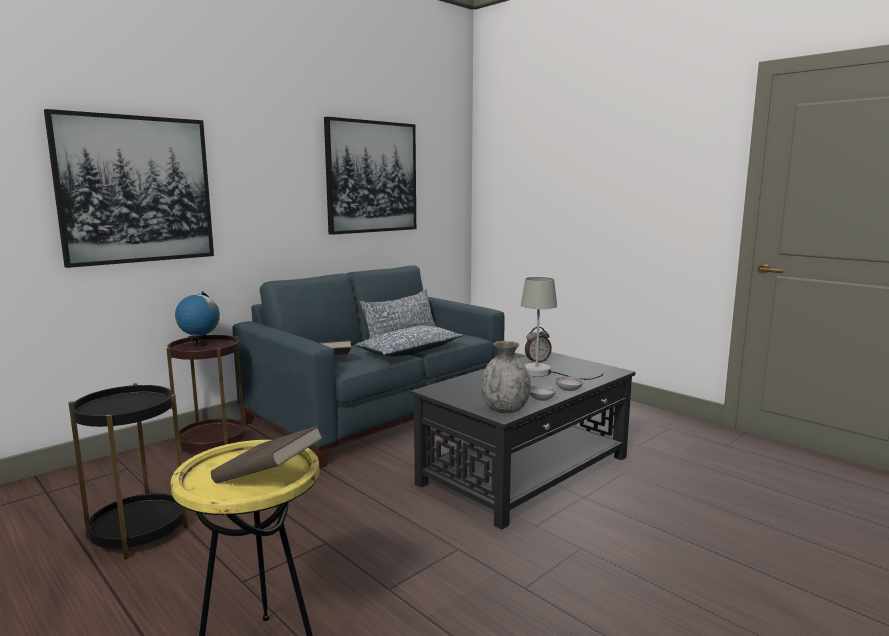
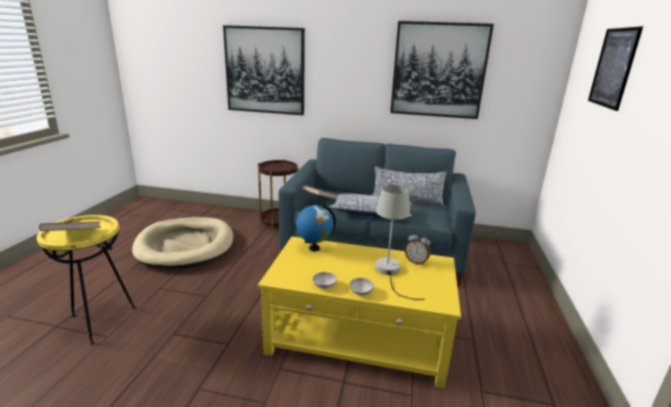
camera: 55 degrees right, 10 degrees up
(138, 532) = (185, 245): black side table -> beige dog bed
(200, 344) = (281, 166): globe -> globe (314, 248)
(504, 409) = (286, 277): grey vase -> none
(526, 470) = (359, 337): black coffee table -> yellow coffee table
(553, 160) = (613, 68): none -> picture

